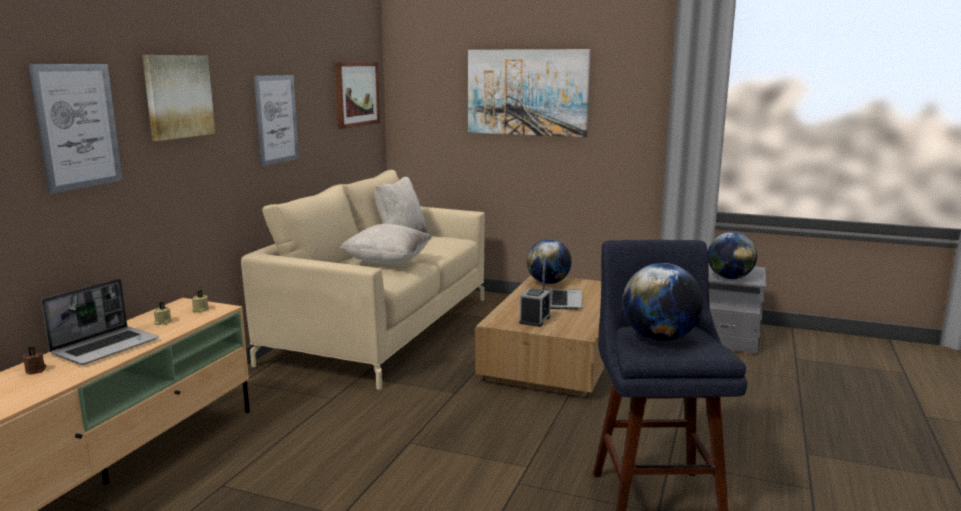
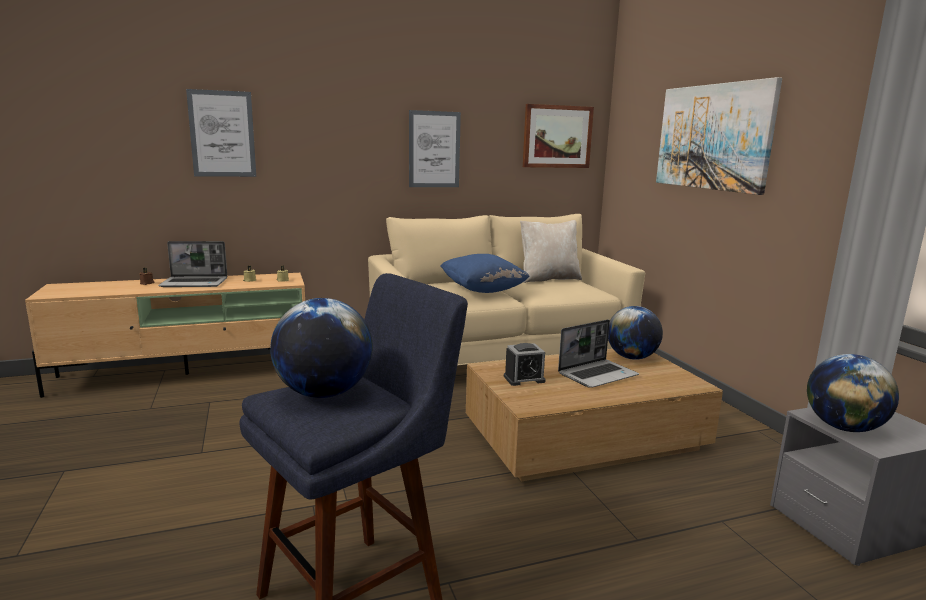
camera: 50 degrees right, 0 degrees up
(178, 96) = (319, 120): picture -> none
(387, 263) = (482, 291): beige pillow -> blue pillow

